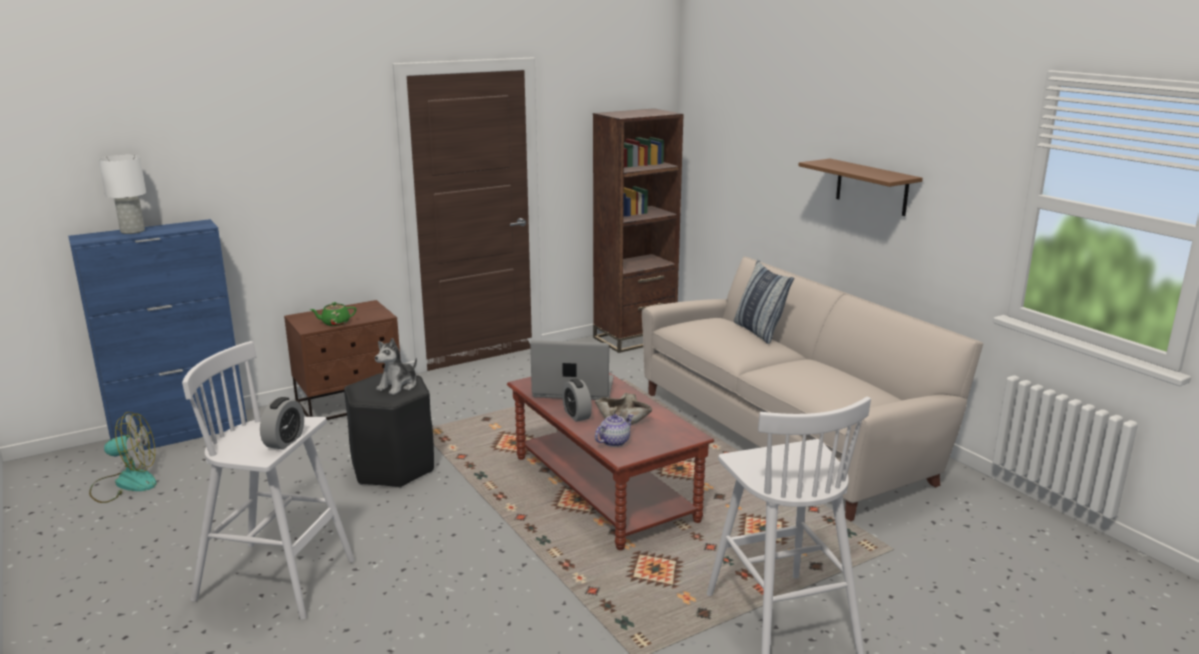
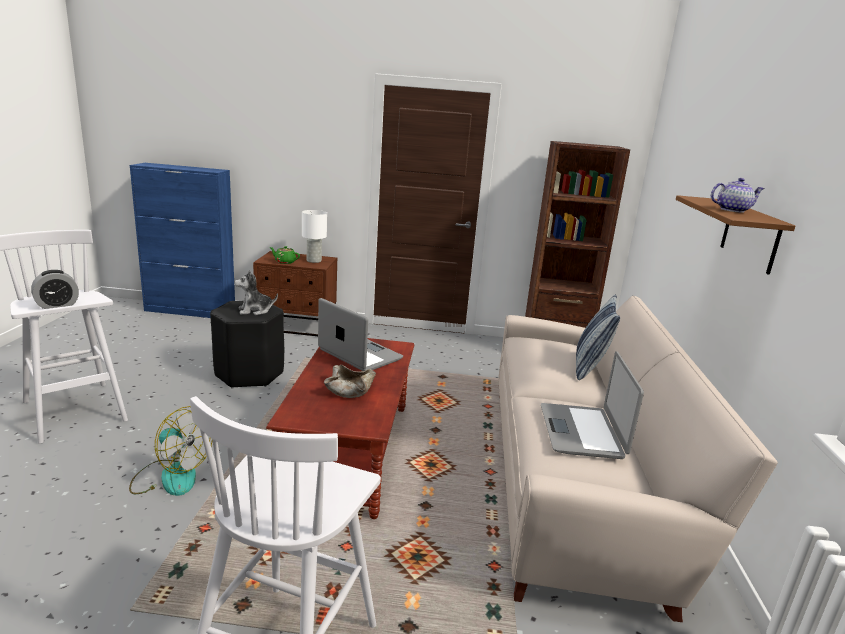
camera: 35 degrees right, 0 degrees up
(125, 483) = (122, 326): fan -> fan (170, 476)
(132, 231) = (175, 166): white table lamp -> white table lamp (314, 260)
(576, 415) = (322, 373): alarm clock -> none
(614, 441) = (306, 404): teapot -> teapot (732, 210)
(829, 377) = (582, 431): none -> laptop

